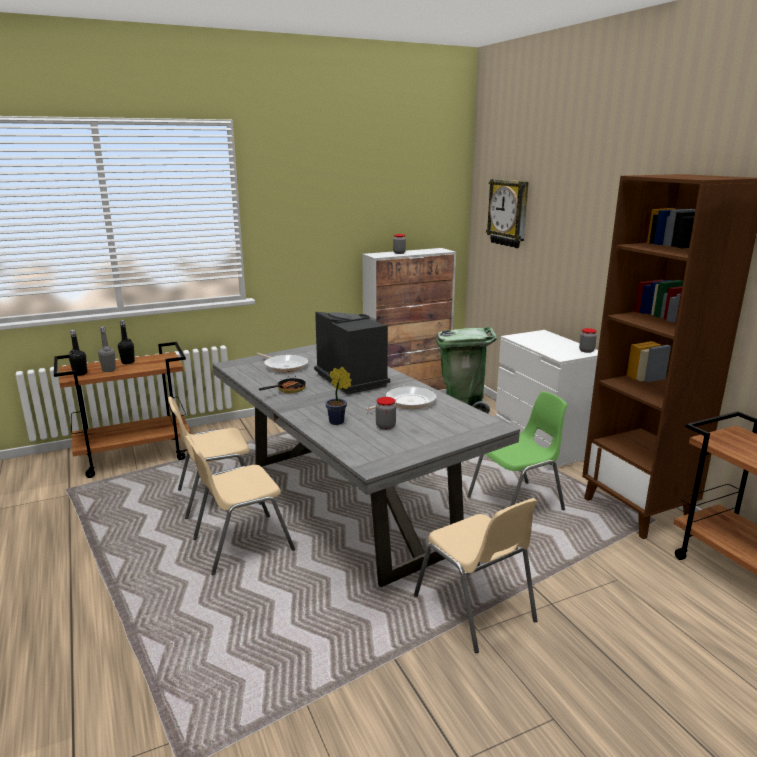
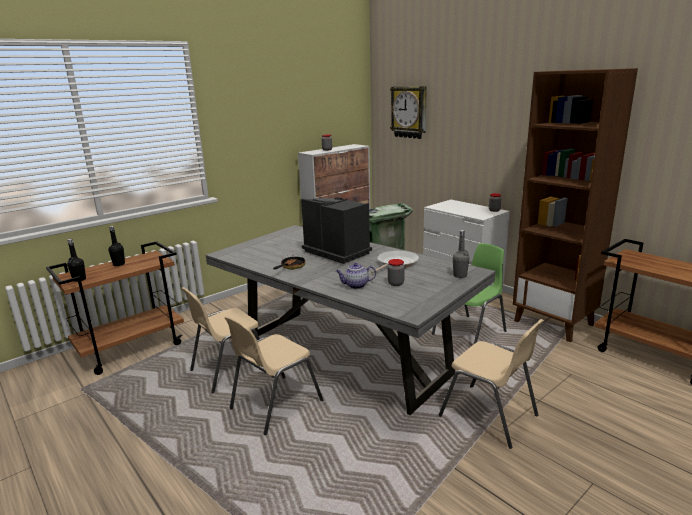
camera: 15 degrees left, 0 degrees up
(109, 370) = (105, 273): grey bottle -> grey bottle (460, 275)
(284, 366) = (271, 249): frying pan -> none
(338, 422) = (355, 285): potted plant -> teapot

